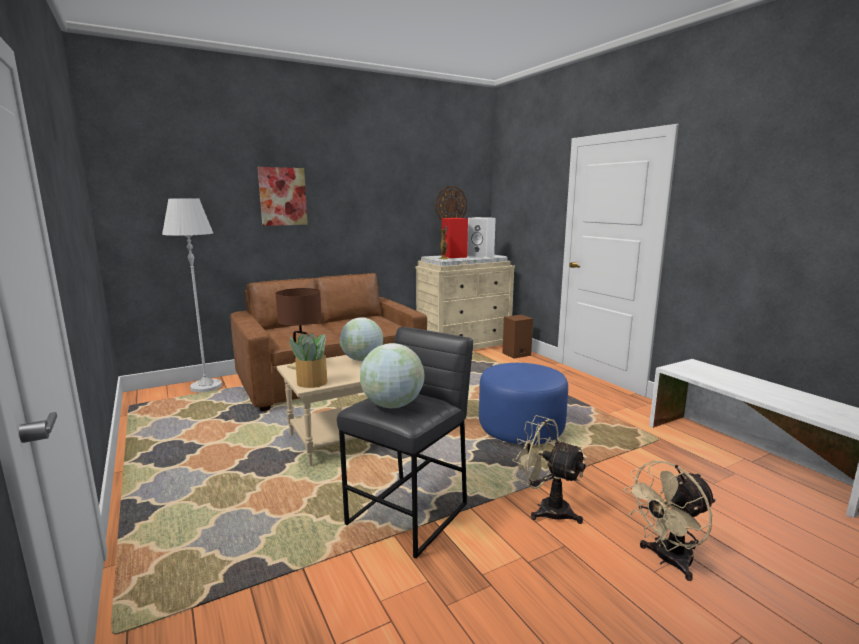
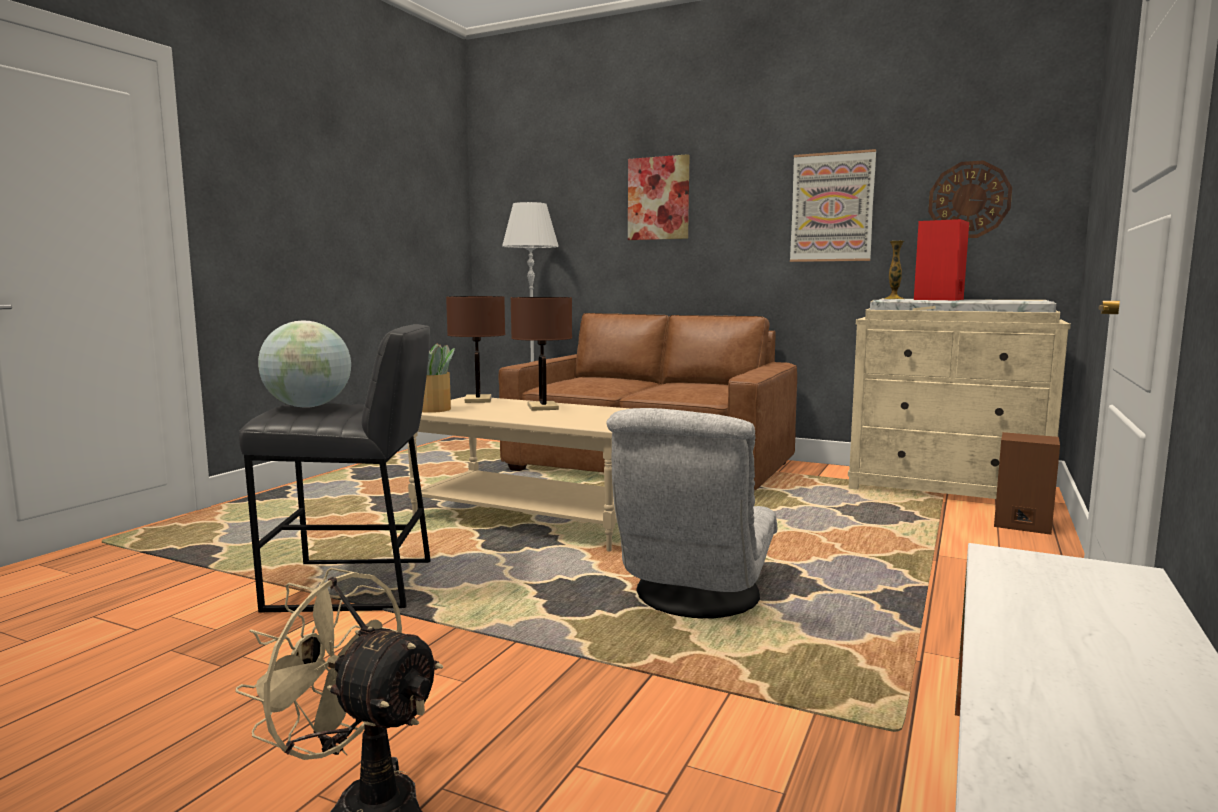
camera: 55 degrees right, 5 degrees down
(362, 359) = (543, 407): globe -> brown table lamp
(391, 206) = (832, 207): none -> picture
(481, 255) = (1004, 300): white speaker -> none
(521, 429) = (695, 593): blue ottoman -> grey armchair
(546, 508) = (446, 663): beige fan -> none

